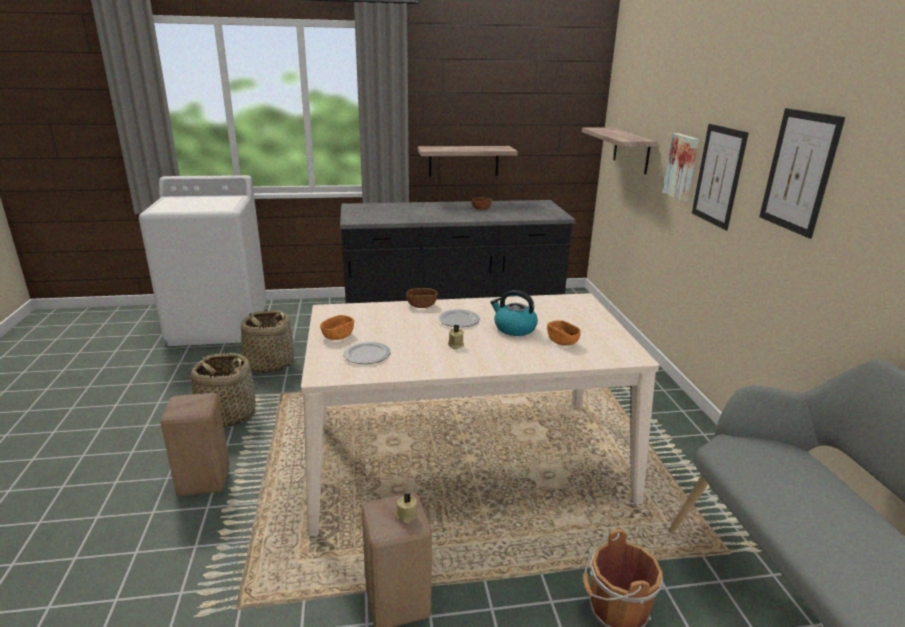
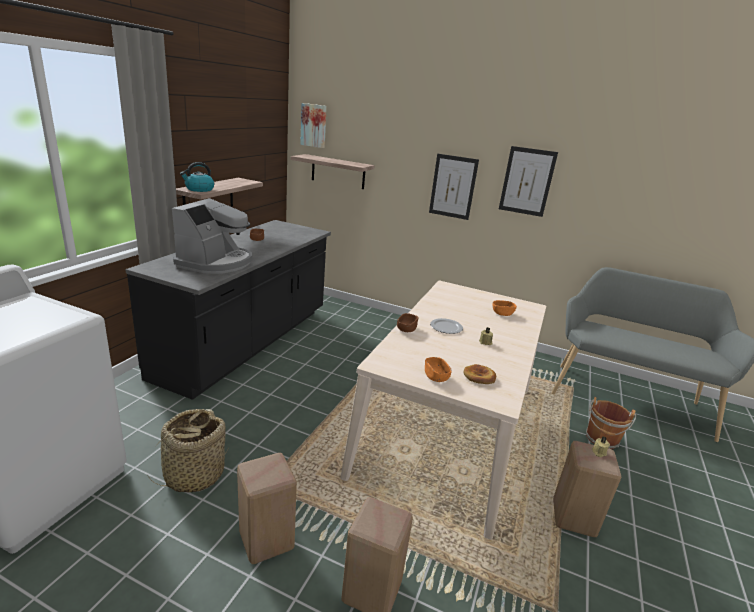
camera: 60 degrees left, 0 degrees up
(226, 415) = (265, 540): basket -> beige stool
(366, 355) = (479, 376): plate -> bread
(401, 214) = (216, 262): none -> coffee machine
(514, 328) = (473, 318): kettle -> kettle (199, 189)
(682, 166) = (411, 182): picture -> picture (314, 125)

